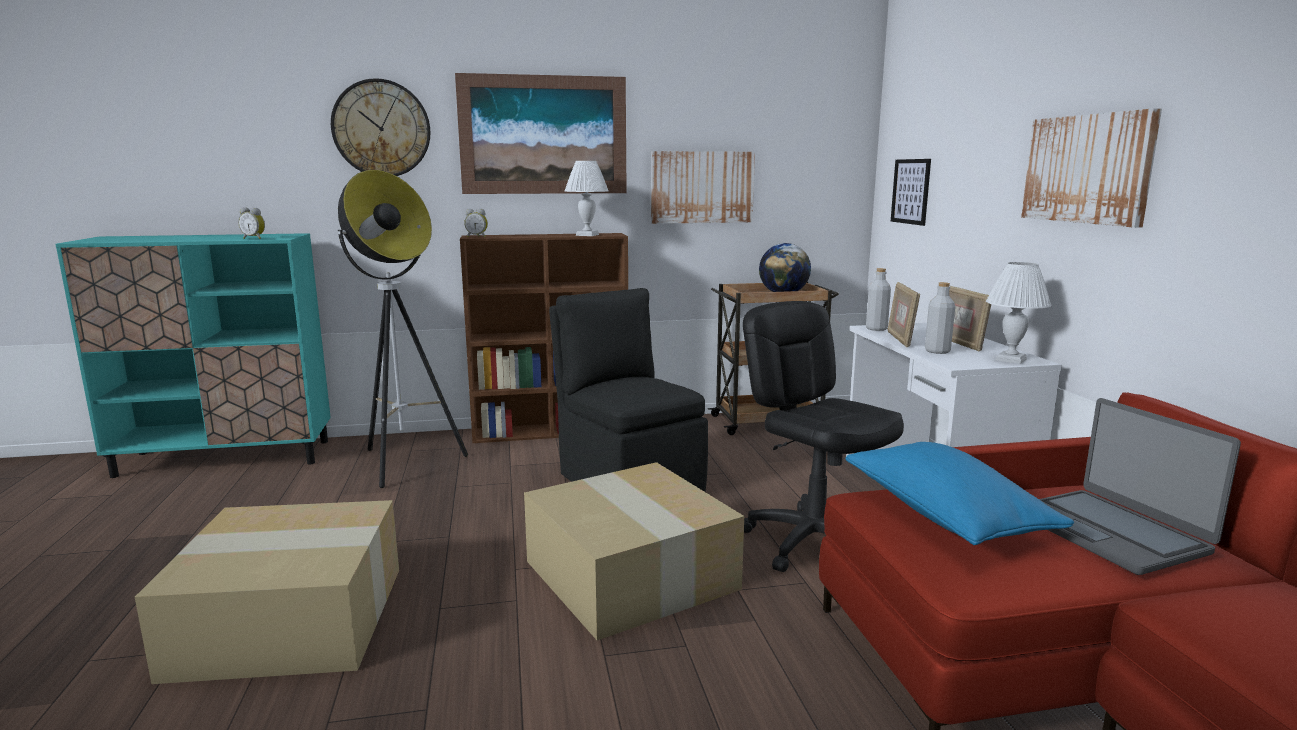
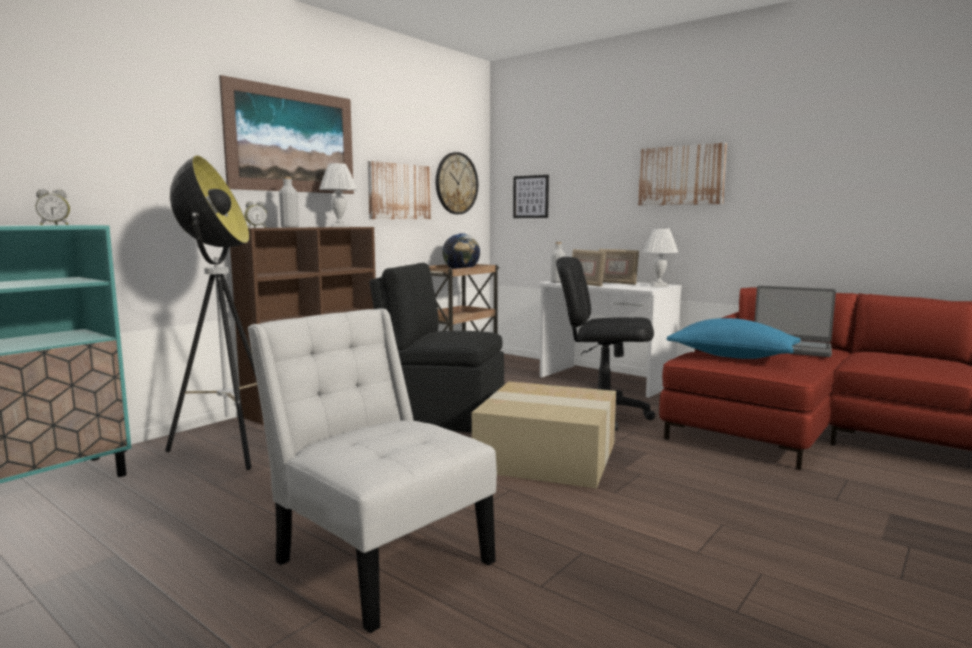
camera: 40 degrees left, 5 degrees down
(294, 618) = (378, 557): cardboard box -> white chair
(381, 129) = (150, 119): wall clock -> wall clock (456, 183)
(937, 351) = (619, 286): grey bottle -> grey bottle (289, 227)

